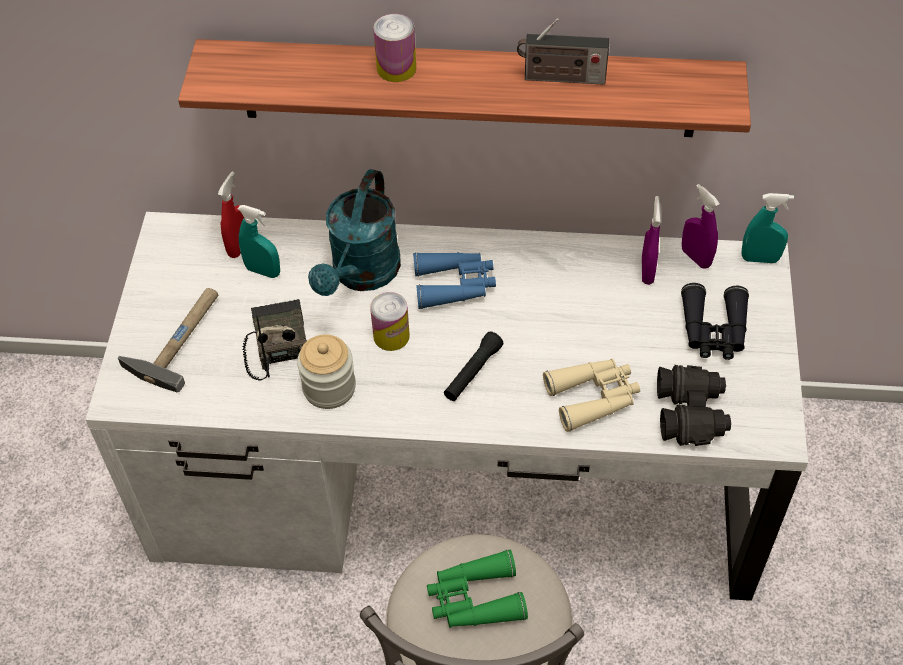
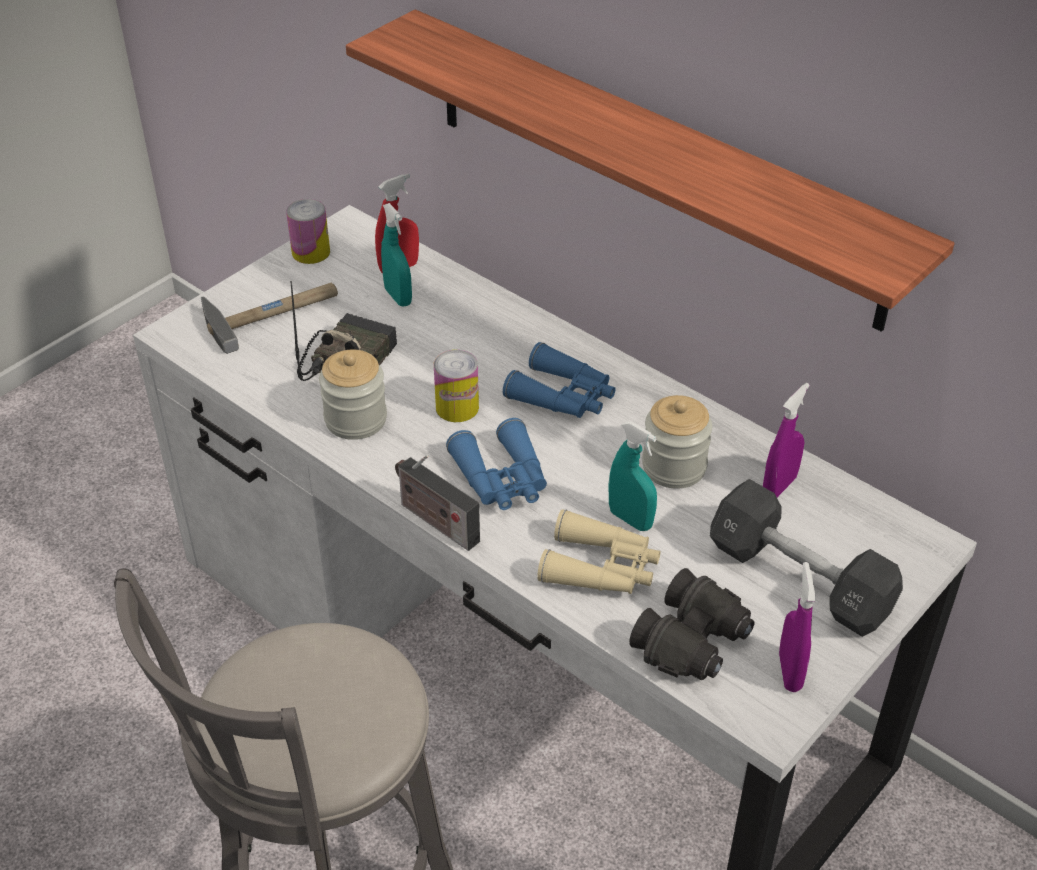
camera: 35 degrees right, 10 degrees down
(361, 275) = (483, 344): turquoise watering can -> none
(396, 68) = (567, 99): can -> can (311, 252)
(472, 372) = (502, 479): black flashlight -> blue binoculars
(474, 599) = (315, 689): green binoculars -> none
(560, 78) = (723, 171): radio -> radio (435, 521)
(572, 296) = (674, 467): none -> jar
(695, 257) = (849, 501): purple spray bottle -> purple spray bottle (789, 672)
(713, 331) = (799, 579): black binoculars -> black dumbbell
(760, 259) = (926, 540): turquoise spray bottle -> turquoise spray bottle (630, 519)

